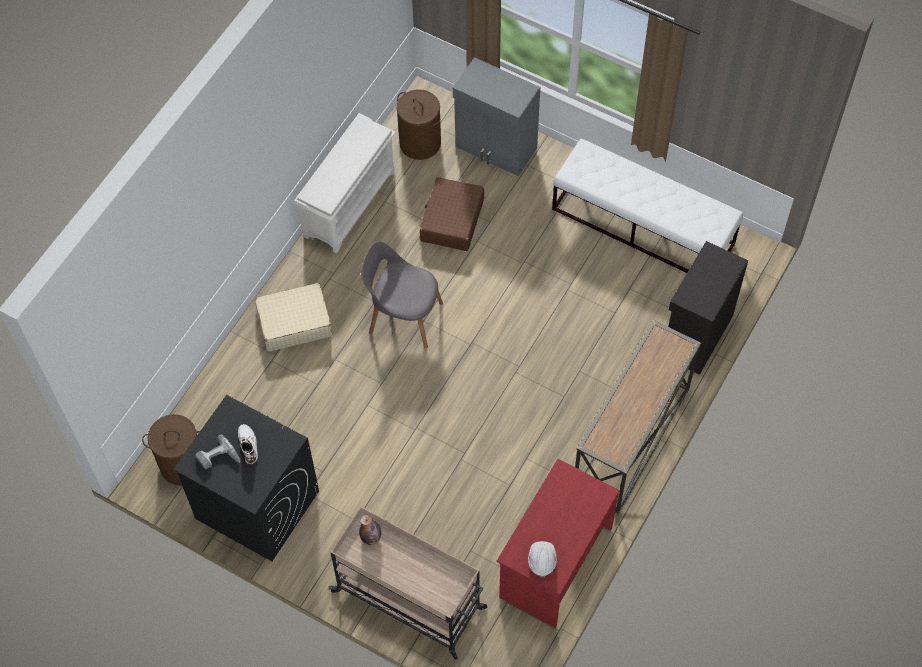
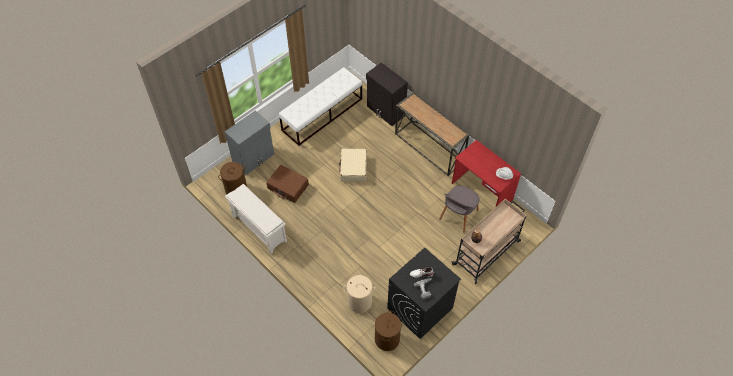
camera: 75 degrees left, 5 degrees down
(244, 401) = (359, 302): none -> beige laundry basket
(294, 323) = (321, 269): beige suitcase -> beige suitcase (353, 168)
(403, 316) = (335, 220): grey chair -> grey chair (458, 215)

